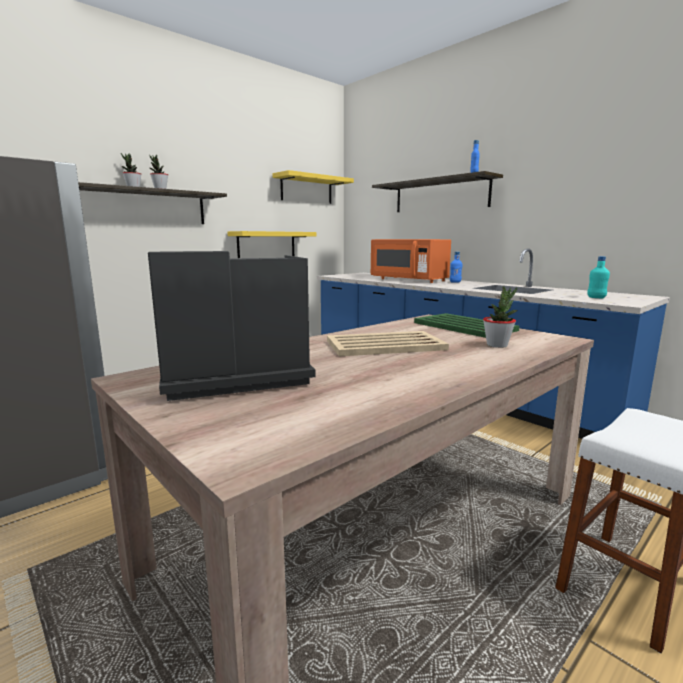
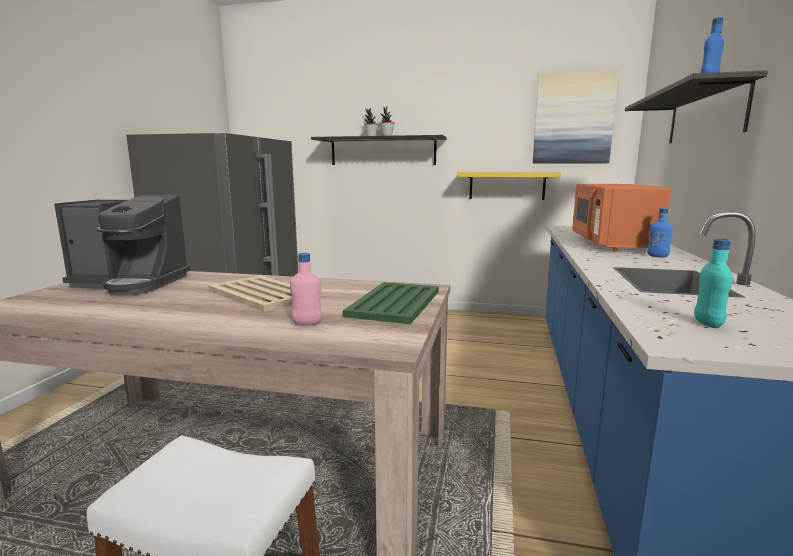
camera: 55 degrees right, 0 degrees up
(230, 378) = (131, 283): coffee machine -> coffee machine turned 150 degrees clockwise
(306, 189) = (573, 119): yellow shelf -> picture
(497, 345) = (307, 323): potted plant -> pink bottle

